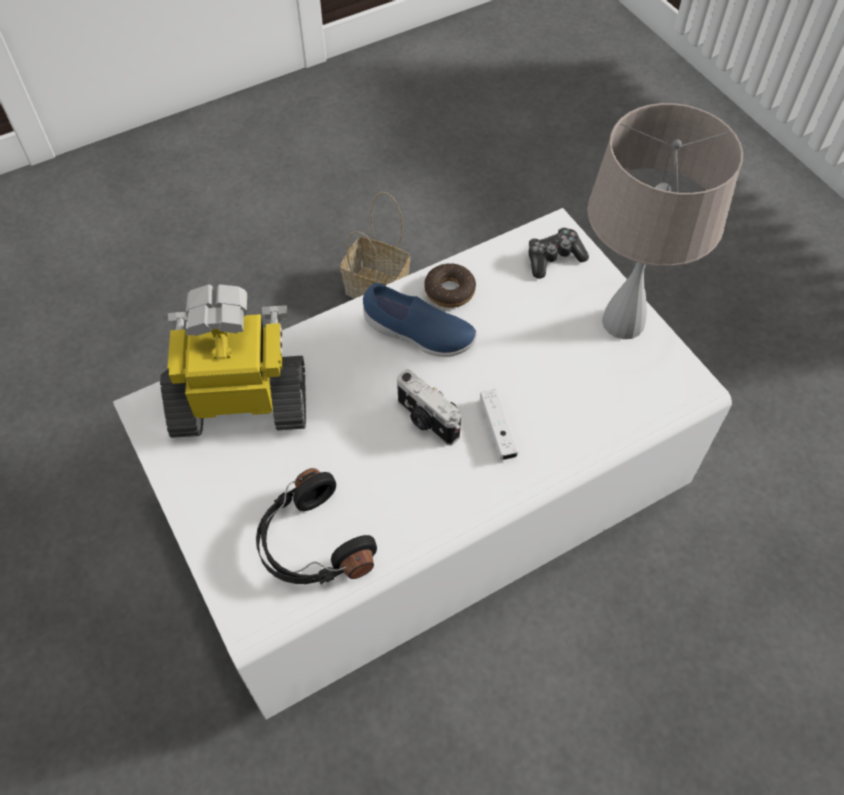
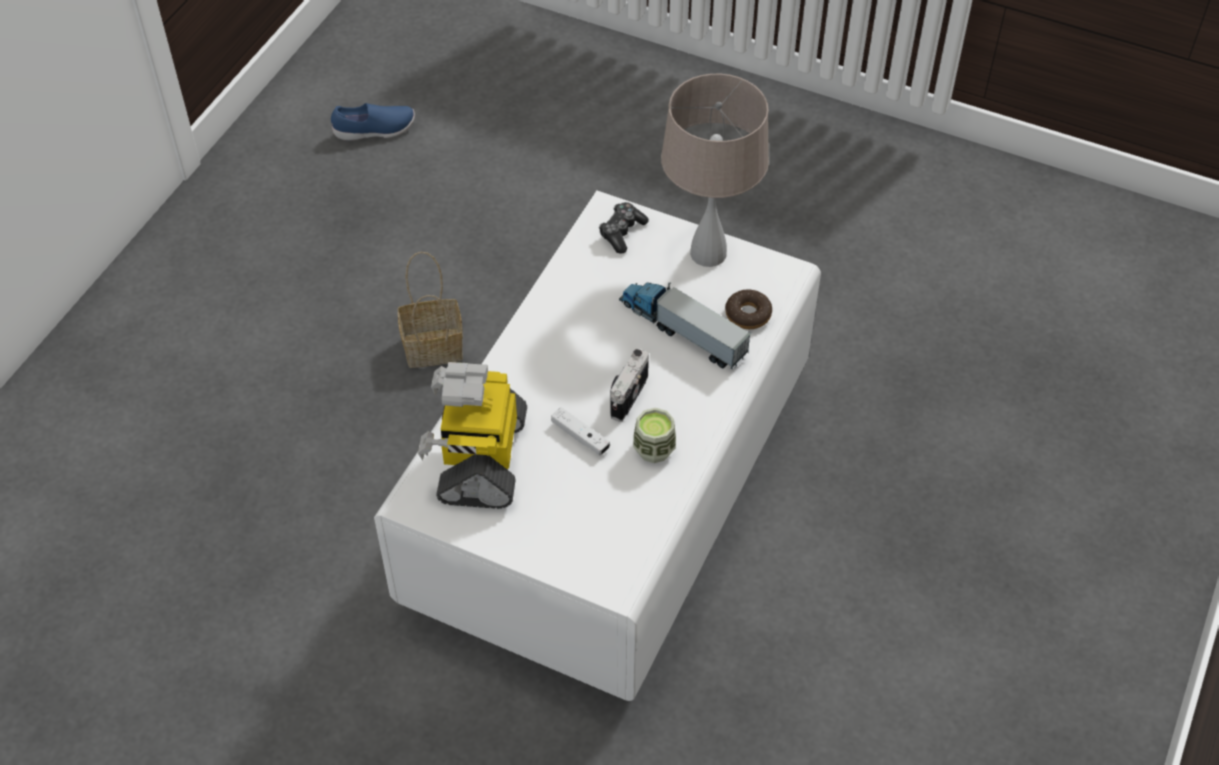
camera: 35 degrees left, 5 degrees down
(242, 402) = (480, 458): toy robot -> toy robot turned 45 degrees counterclockwise
(311, 544) = (618, 519): black headphones -> none
(406, 492) = (654, 449): none -> cup
(418, 335) = (569, 340): blue shoe -> blue shoe (375, 131)
(426, 420) = (627, 395): camera -> camera turned 105 degrees clockwise
(449, 291) = (565, 296): donut -> donut (748, 314)
(497, 429) = (681, 373): white game controller -> white game controller (580, 436)
(534, 386) = (682, 330): none -> toy truck

